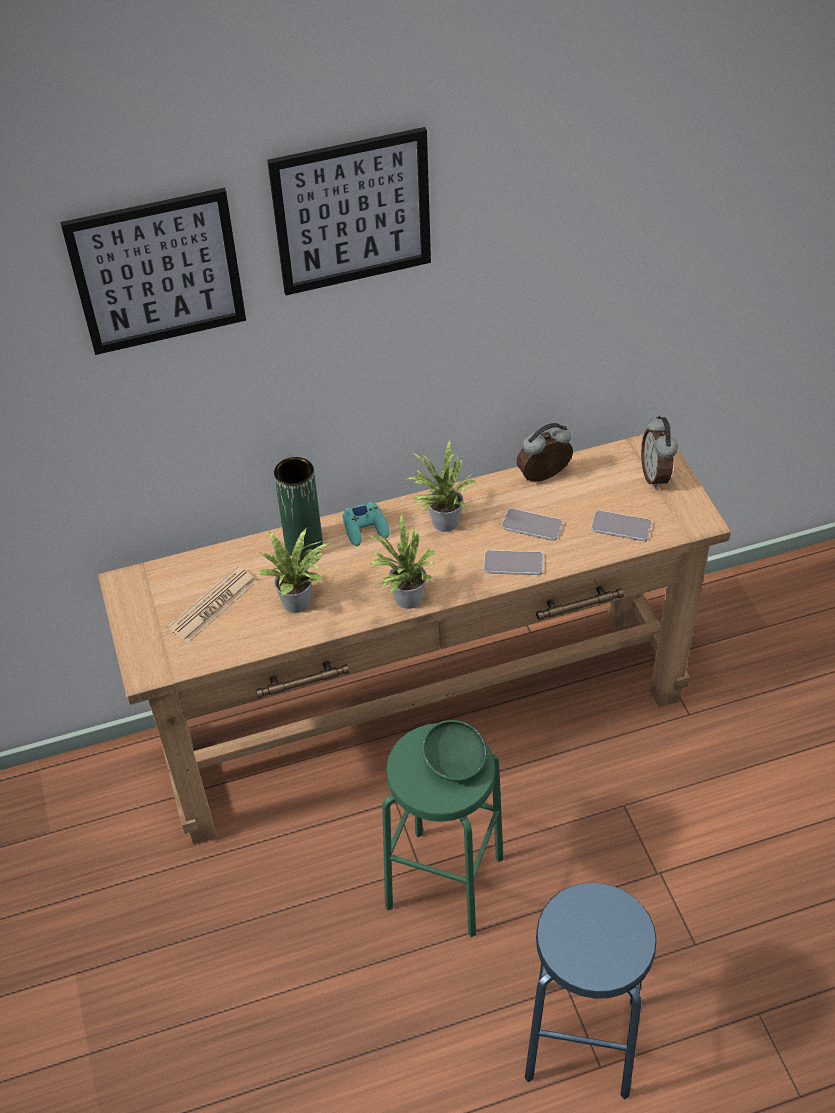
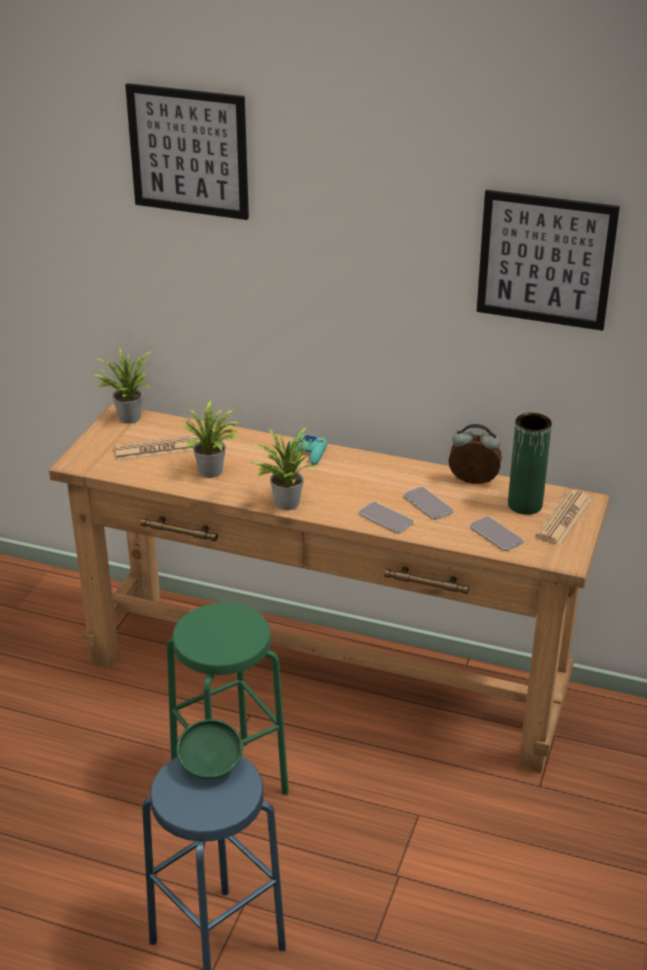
camera: 35 degrees right, 15 degrees down
(304, 545) = (254, 445): green vase -> green vase (525, 505)
(352, 212) = (340, 154): picture -> picture (545, 260)
(441, 522) = (364, 473): potted plant -> potted plant (127, 416)
(455, 763) = (233, 636): green bowl -> green bowl (210, 766)
(656, 476) = (564, 518): alarm clock -> newspaper

